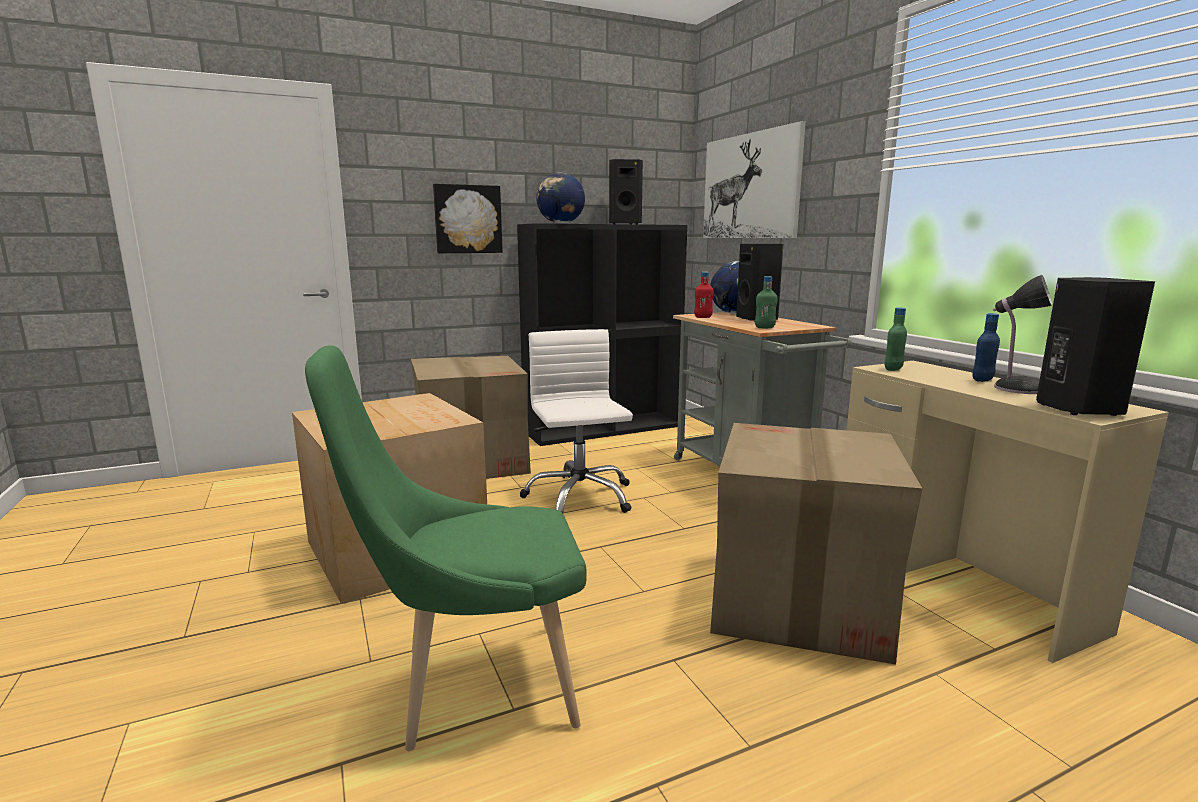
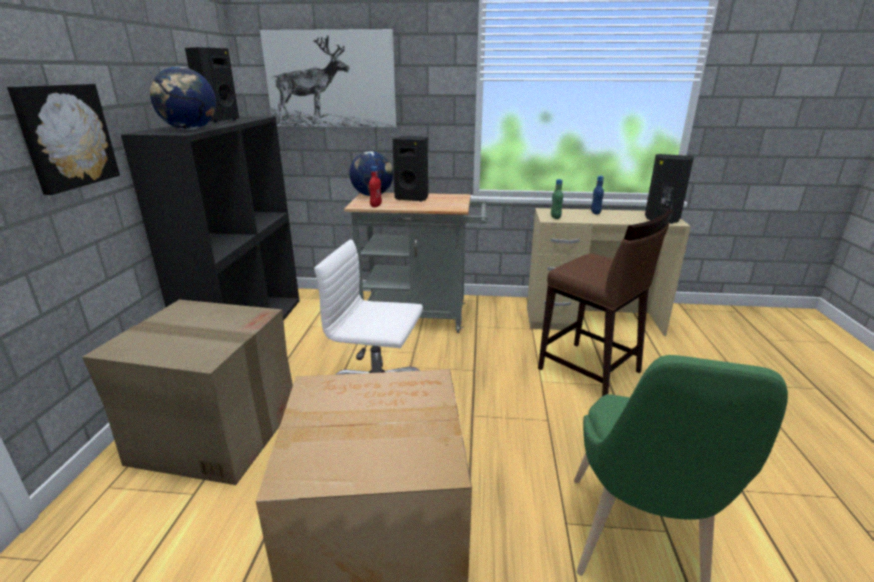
camera: 60 degrees left, 10 degrees up
(764, 327) = (450, 206): green bottle -> none
(798, 601) = (589, 371): cardboard box -> brown stool
(1015, 388) = (617, 214): table lamp -> none

